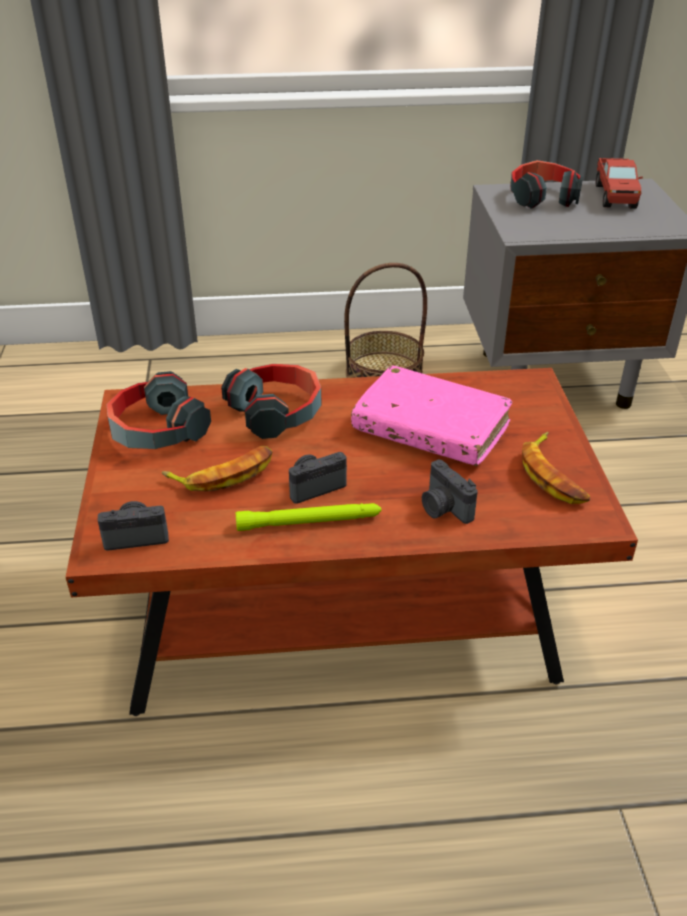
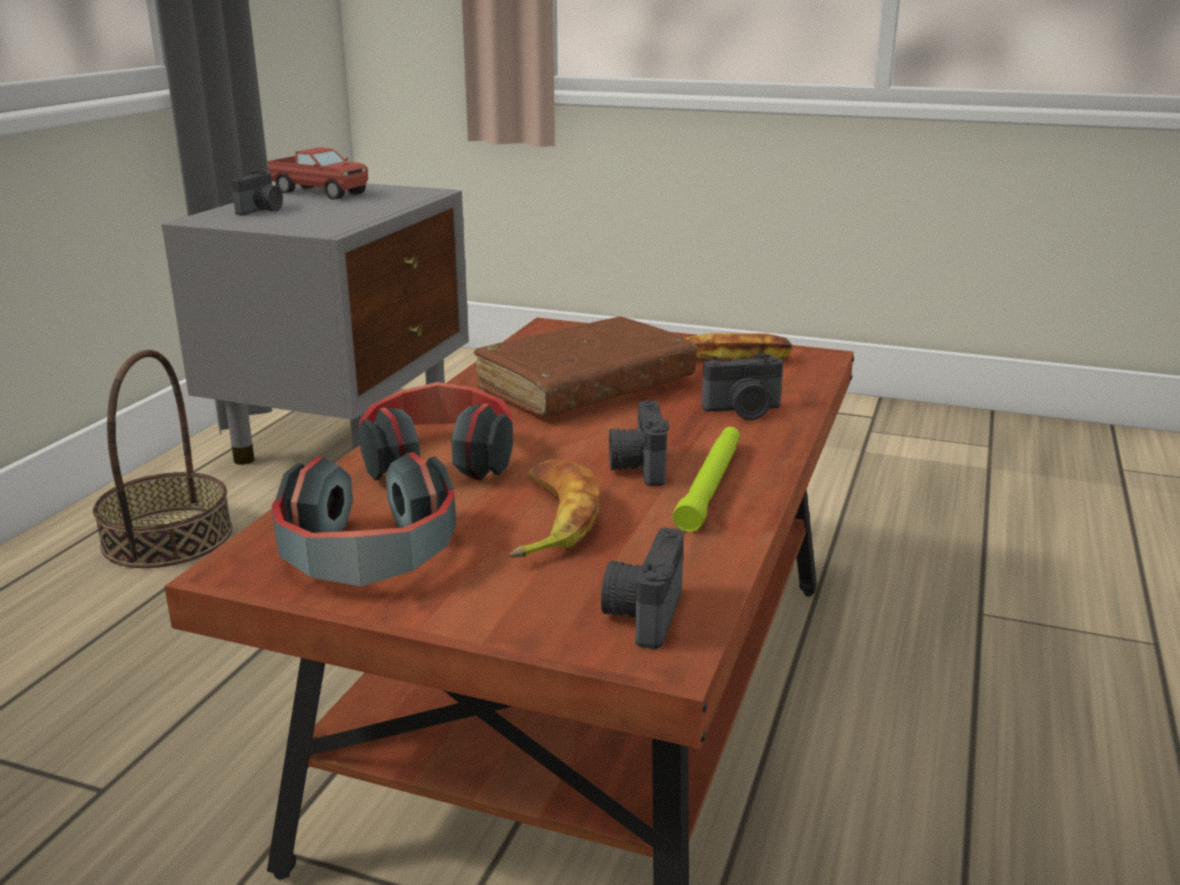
camera: 65 degrees left, 15 degrees down
(430, 429) = (586, 387): pink book -> brown book
(542, 197) = (262, 210): headphones -> camera

